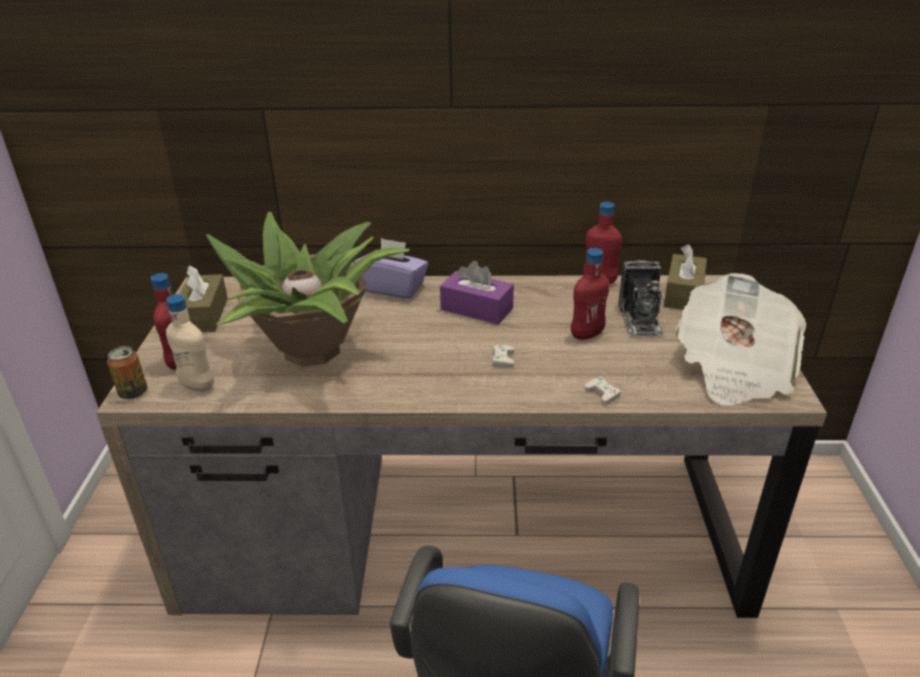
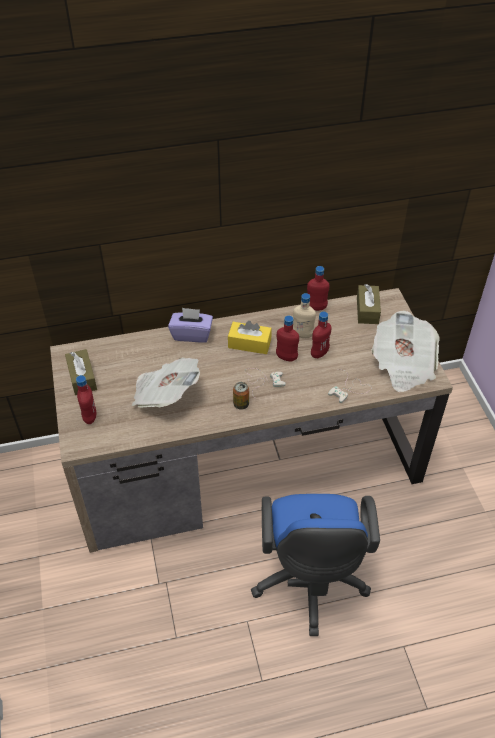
camera: 15 degrees left, 15 degrees up
(133, 393) = (74, 444): can -> can (241, 404)
(197, 385) = (110, 432): beige bottle -> beige bottle (302, 335)
(313, 351) = (165, 395): potted plant -> newspaper
(476, 309) = (249, 343): purple tissue box -> yellow tissue box
(529, 332) = (286, 357): none -> red bottle
(640, 320) = (346, 336): camera -> none

